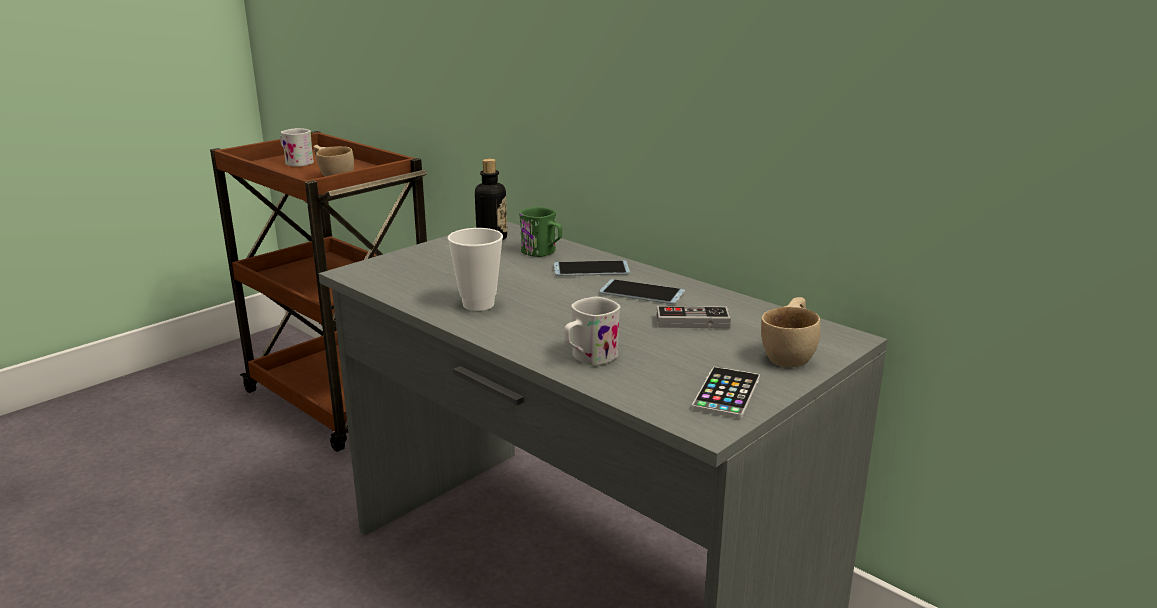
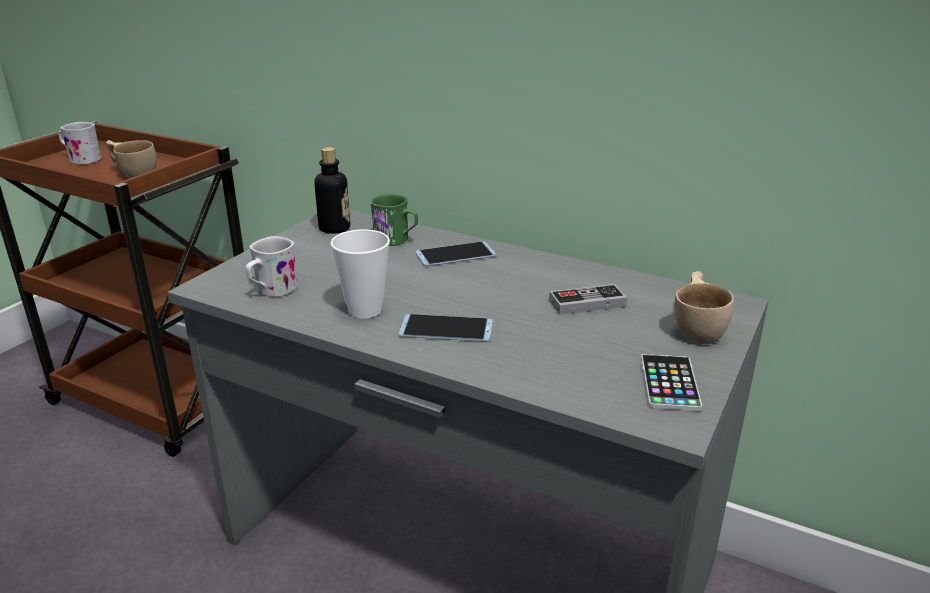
camera: 15 degrees left, 5 degrees up
(589, 358) = (514, 361): white mug -> white mug (272, 291)
(642, 293) = (520, 276): phone -> phone (446, 329)

